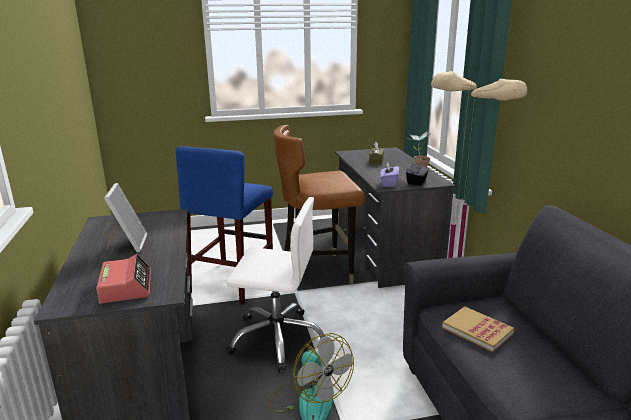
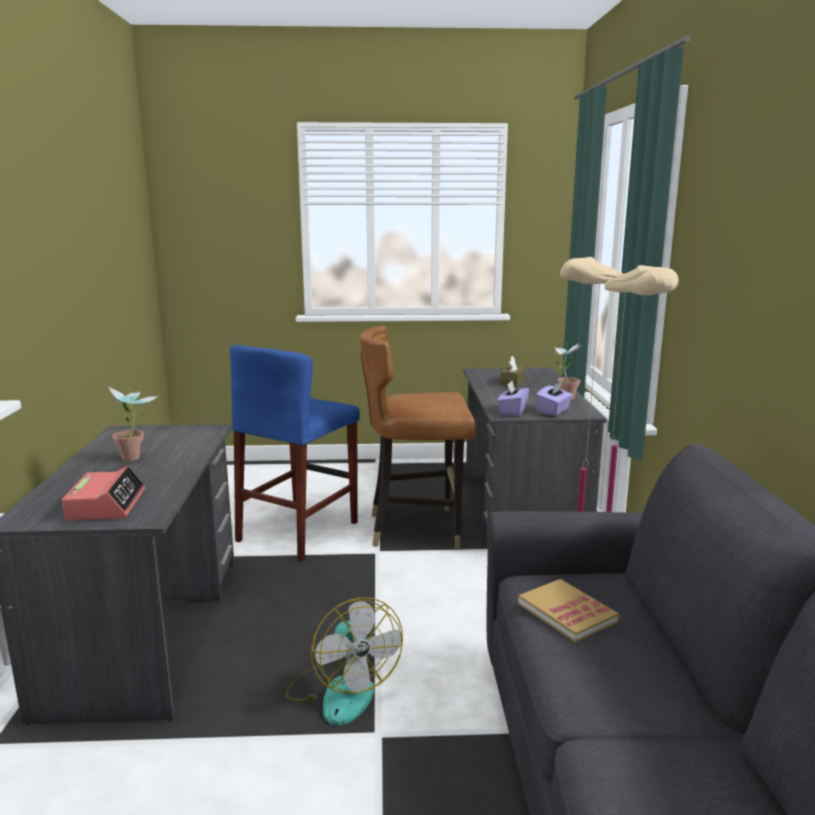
camera: 10 degrees right, 5 degrees down
(128, 244) = (136, 459): picture frame -> potted plant
(277, 338) = (330, 608): white office chair -> none
(417, 182) = (553, 411): black tissue box -> purple tissue box

